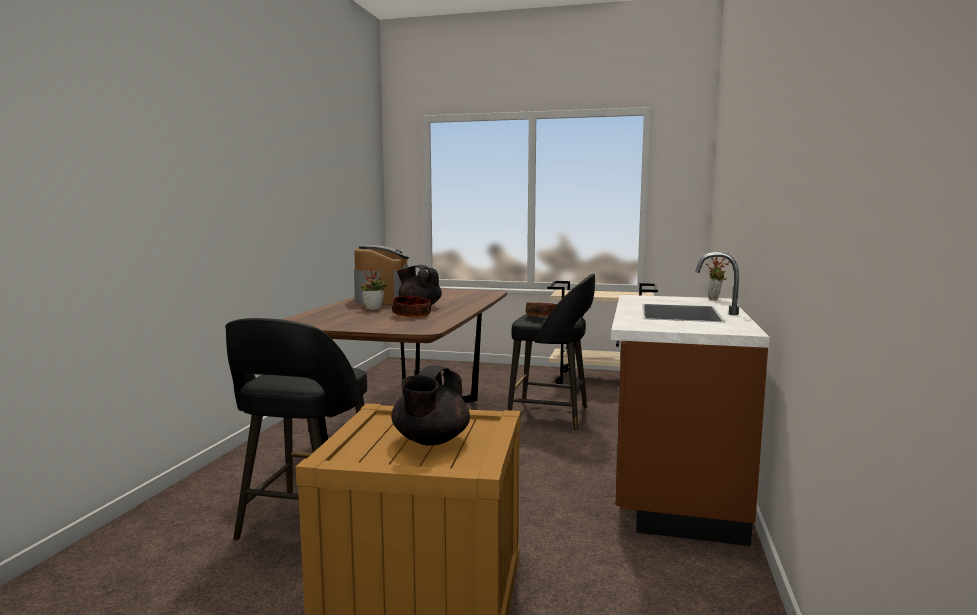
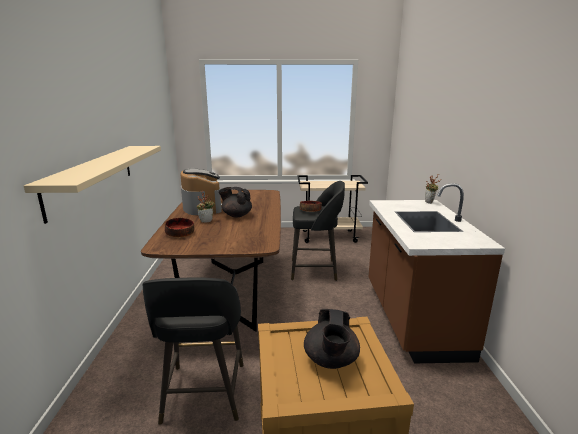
camera: 15 degrees left, 10 degrees up
(231, 234) = (93, 177): none -> beige shelf
(411, 315) = (240, 228): bowl -> bowl (180, 234)

